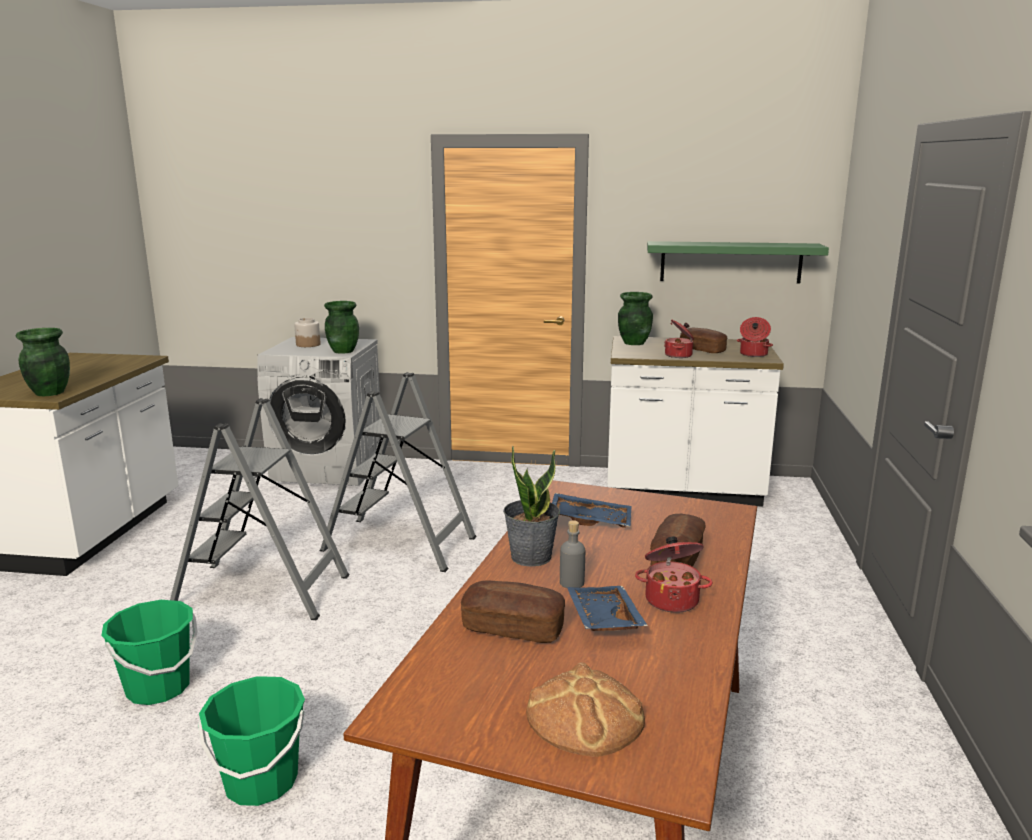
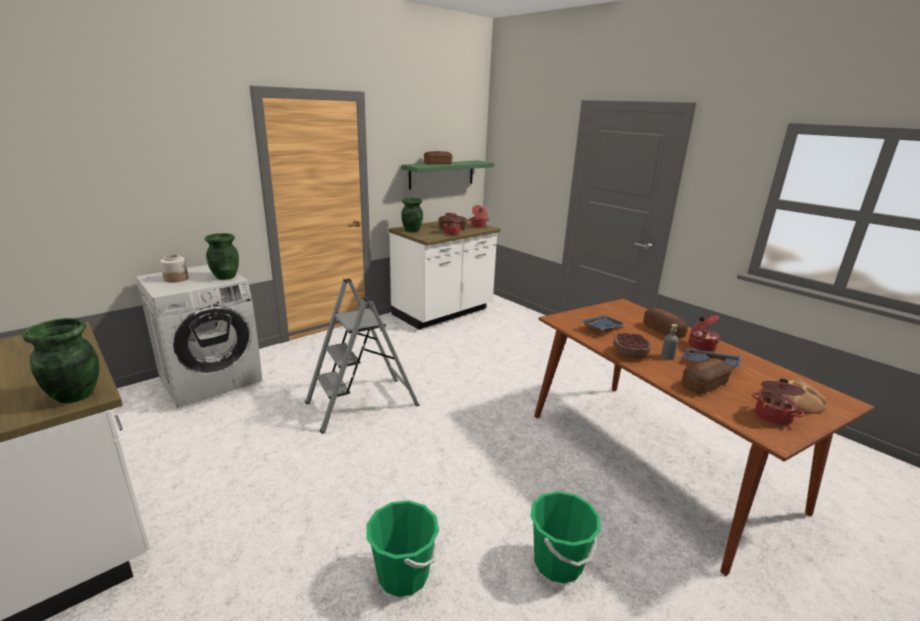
camera: 50 degrees left, 5 degrees up
(263, 590) = (338, 477): grey step ladder -> none
(479, 704) = (773, 416): none -> cooking pot
(531, 556) = (630, 354): potted plant -> bowl
(707, 243) = (437, 164): none -> bread

